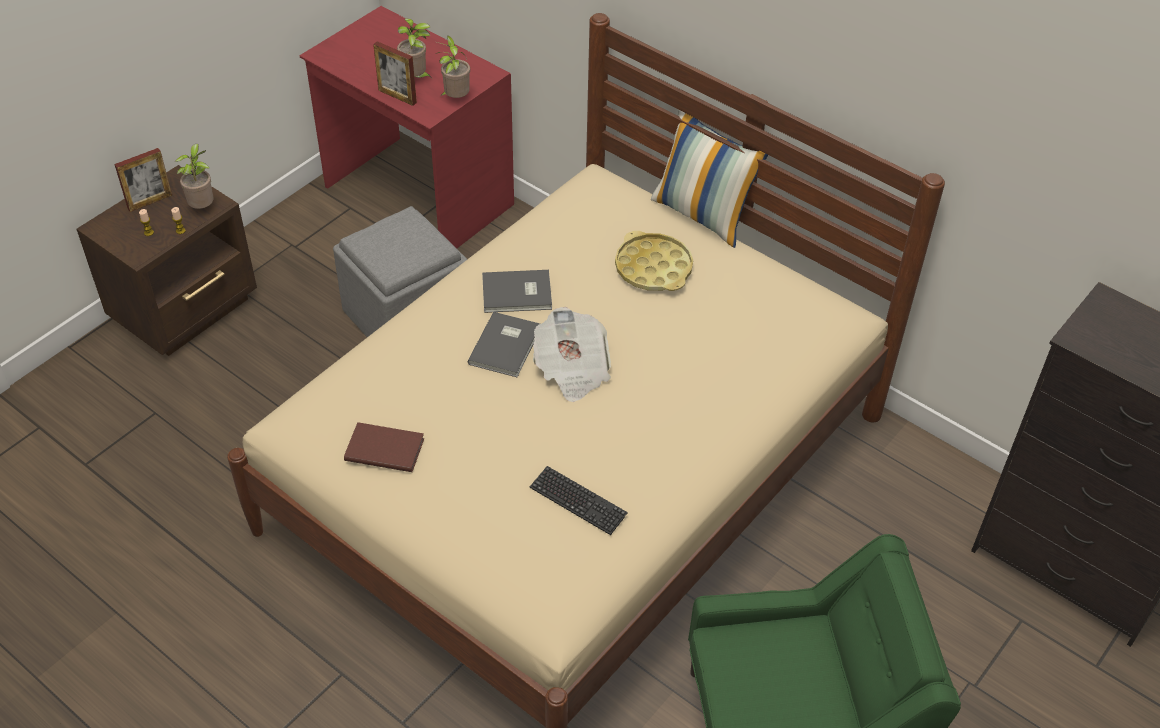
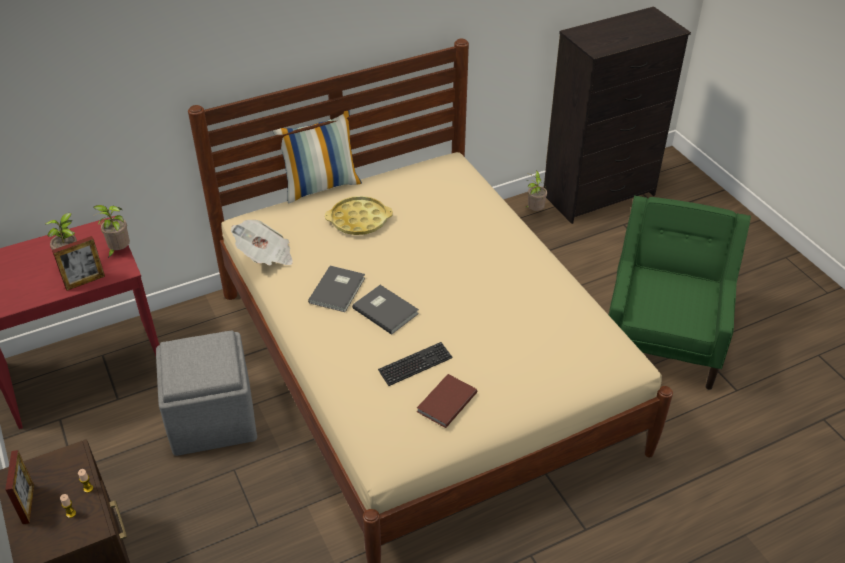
camera: 65 degrees left, 5 degrees down
(203, 207) = (71, 465): potted plant -> potted plant (534, 211)
(572, 370) = (427, 285): newspaper -> newspaper (265, 256)
(578, 501) = (543, 317): keyboard -> keyboard (415, 365)

